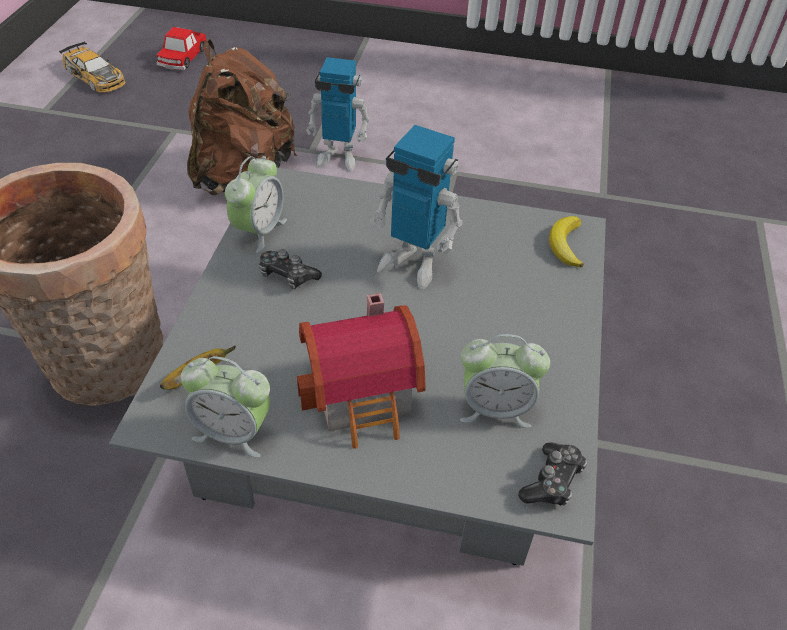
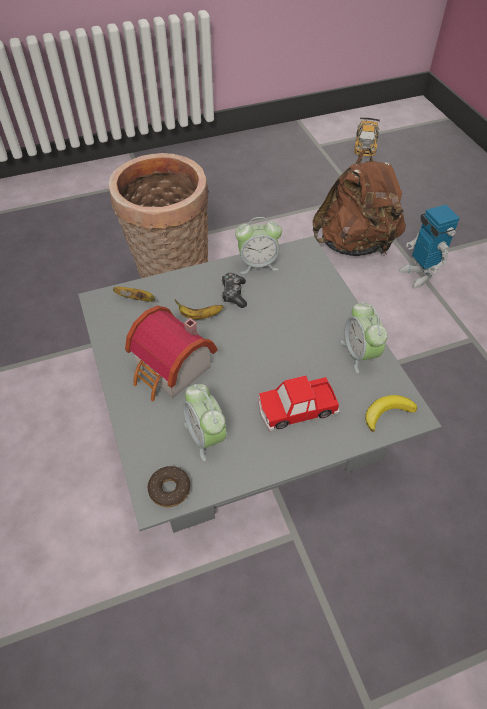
camera: 60 degrees right, 5 degrees up
(183, 57) = (425, 160): toy car -> toy car (296, 409)
(233, 432) = (112, 332): alarm clock -> alarm clock (359, 354)
(293, 325) = (199, 316): none -> banana
(413, 263) = (293, 342): toy robot -> none
(552, 481) = (169, 489): game controller -> donut

